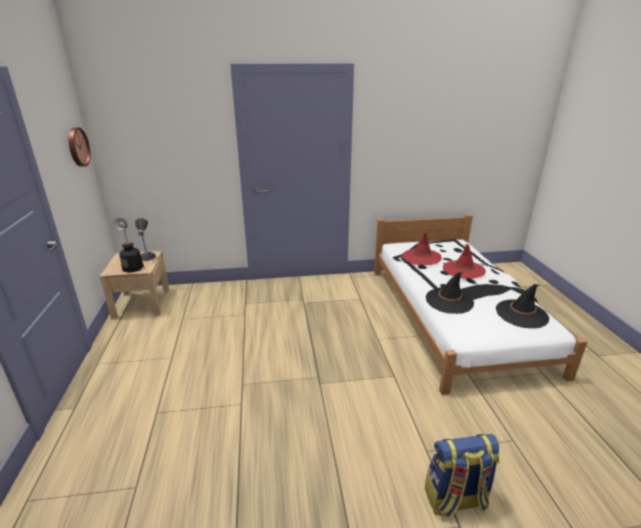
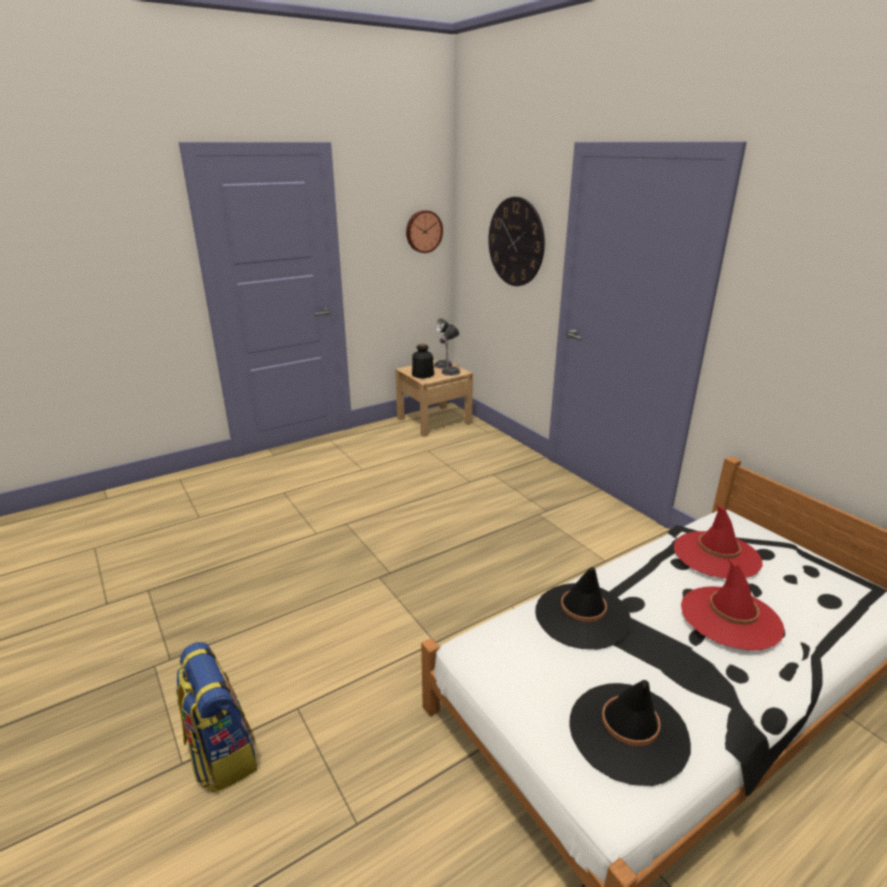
camera: 65 degrees right, 0 degrees up
(181, 140) = (516, 242): none -> wall clock

